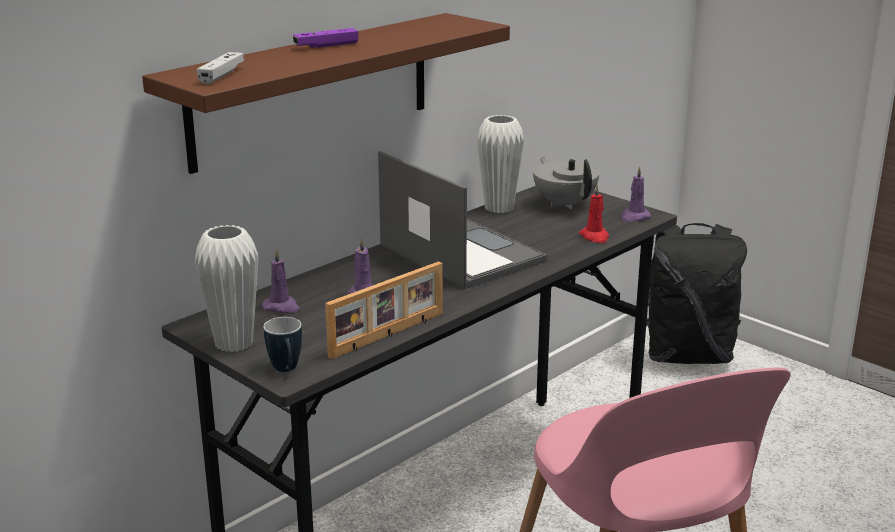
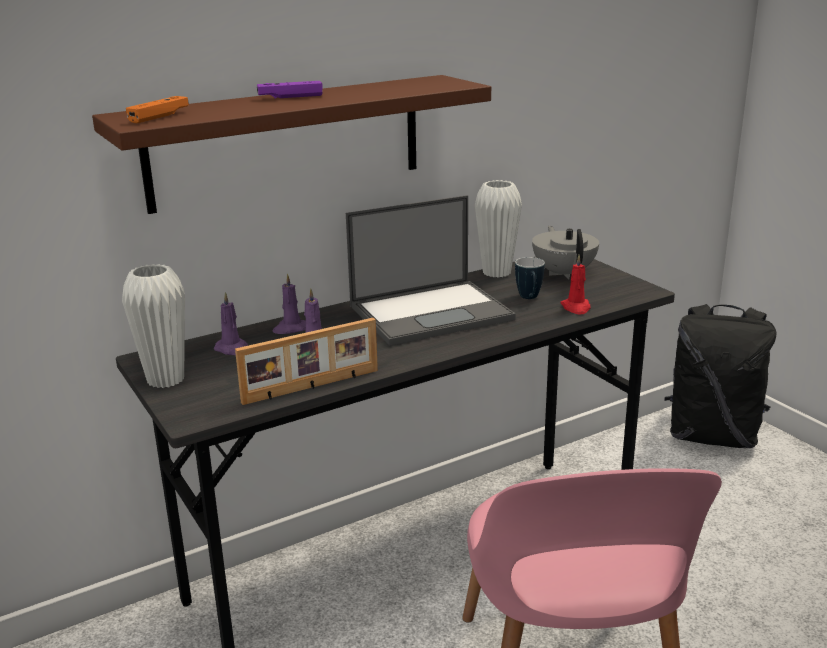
camera: 15 degrees right, 0 degrees up
(221, 75) = (159, 117): white game controller -> orange game controller
(286, 370) = (193, 412): mug -> mug (529, 298)
(459, 253) = (432, 312): laptop -> laptop turned 90 degrees clockwise
(634, 217) = (628, 291): purple candle -> purple candle (290, 329)

